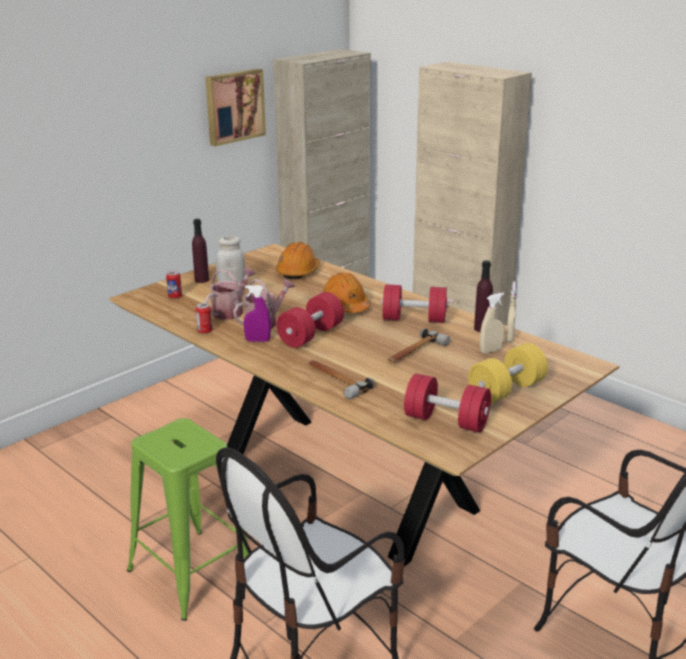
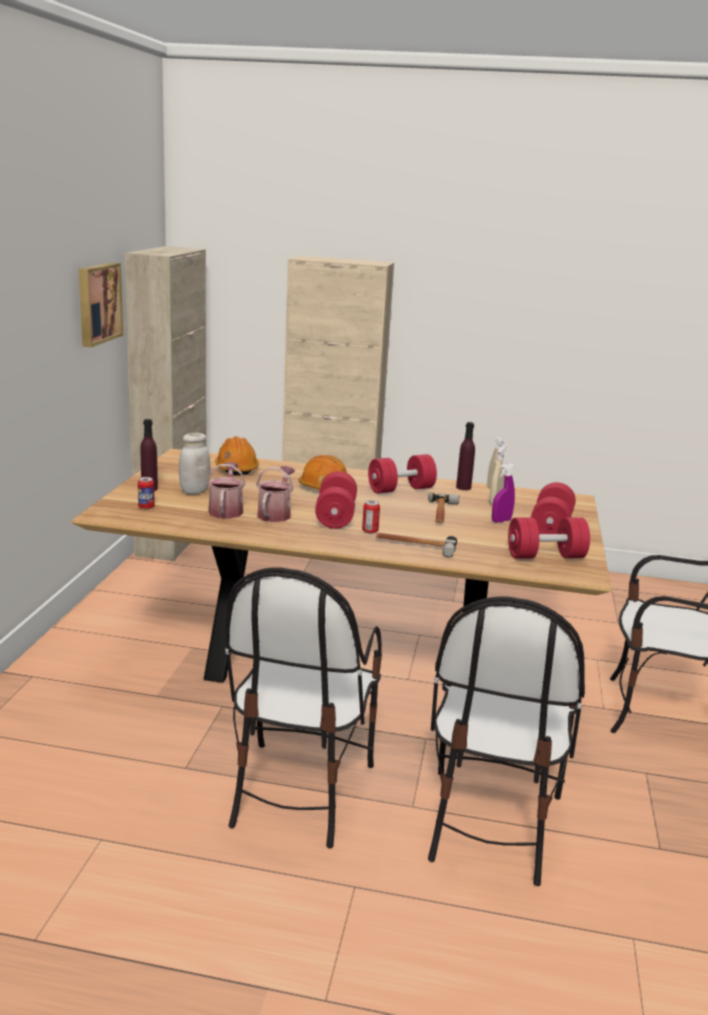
camera: 35 degrees left, 5 degrees down
(192, 574) = (298, 791): green stool -> chair
(205, 331) = (230, 531): can -> can (370, 531)
(258, 340) = (294, 529): purple spray bottle -> purple spray bottle (501, 521)
(506, 390) = (551, 527): yellow dumbbell -> red dumbbell

